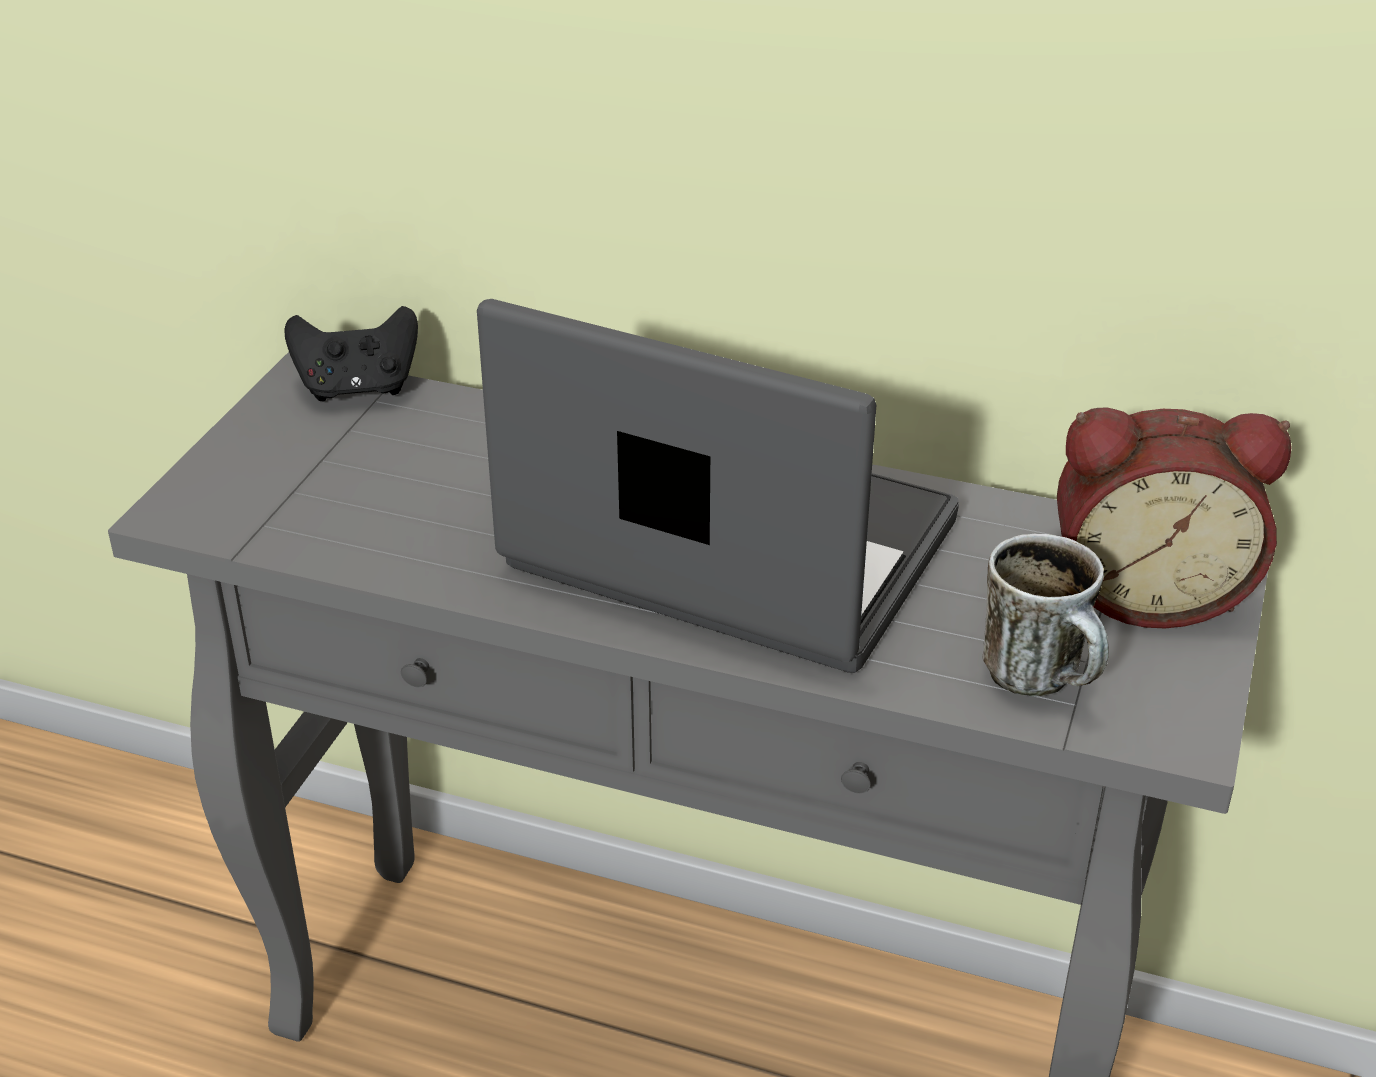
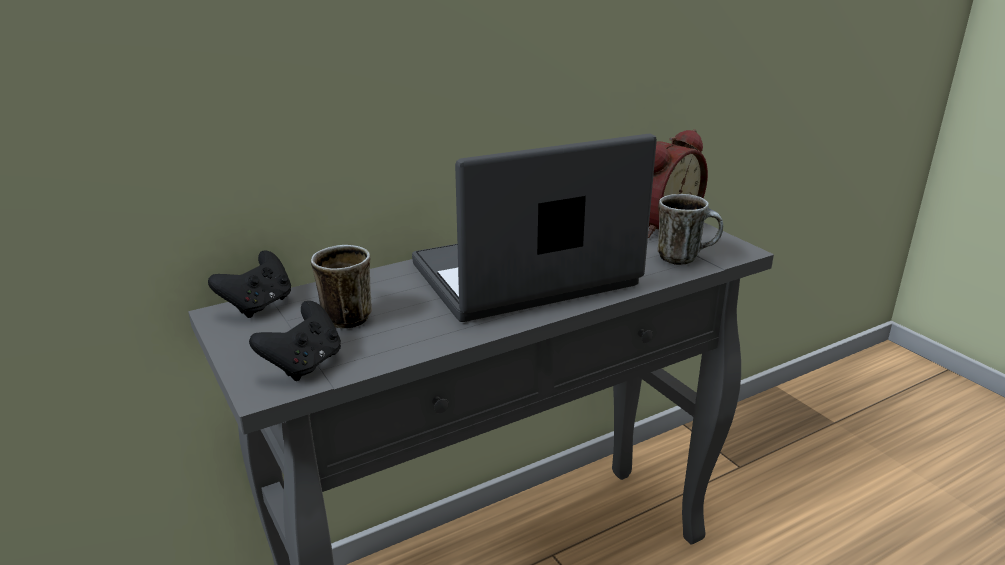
camera: 50 degrees left, 10 degrees down
(257, 507) = (304, 365): none -> black game controller
(409, 463) = (342, 316): none -> mug

